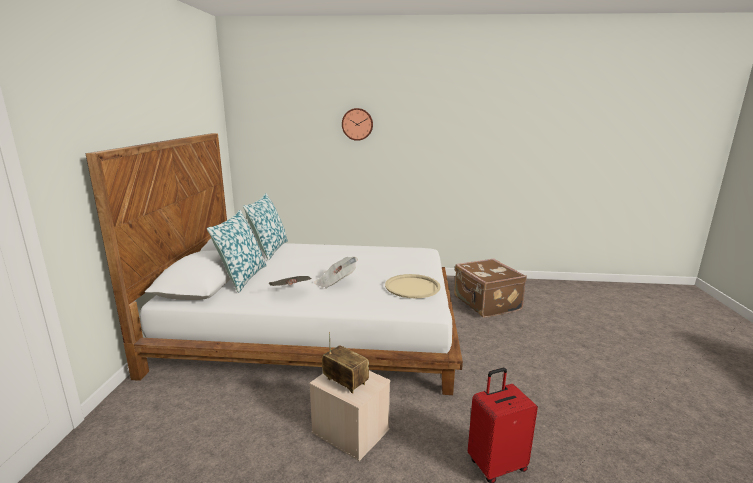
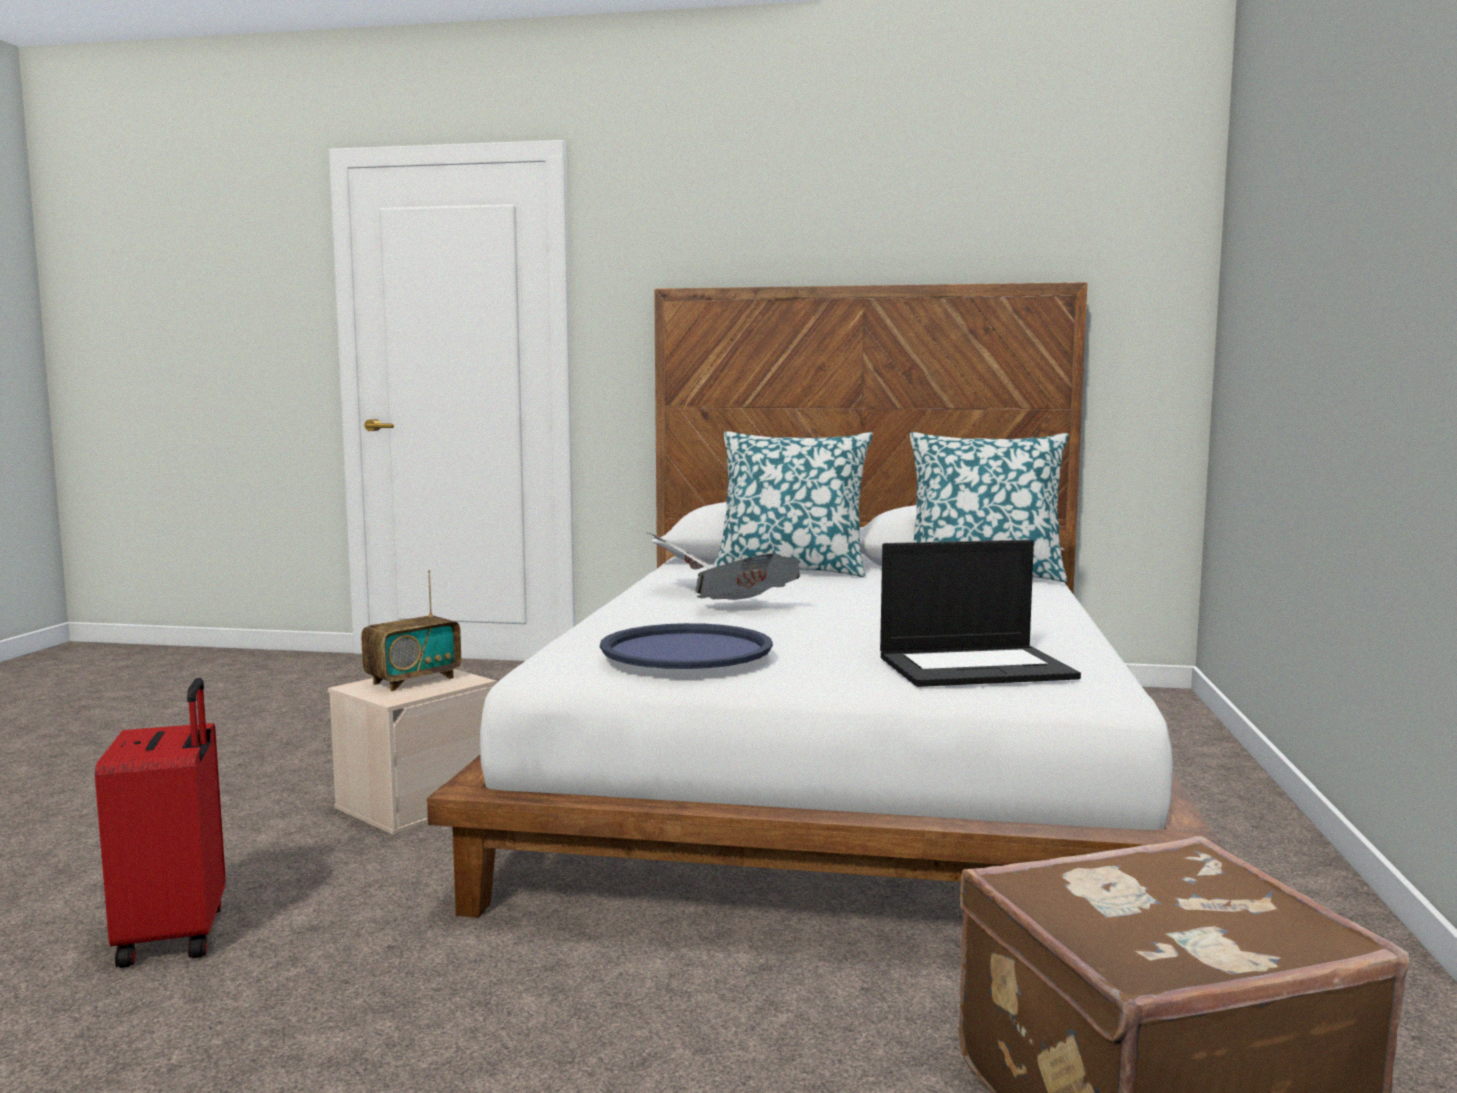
camera: 95 degrees right, 10 degrees down
(357, 124) = (1360, 202): wall clock -> none
(410, 257) = (976, 667): none -> laptop
(412, 287) = (686, 649): beige tray -> blue tray

